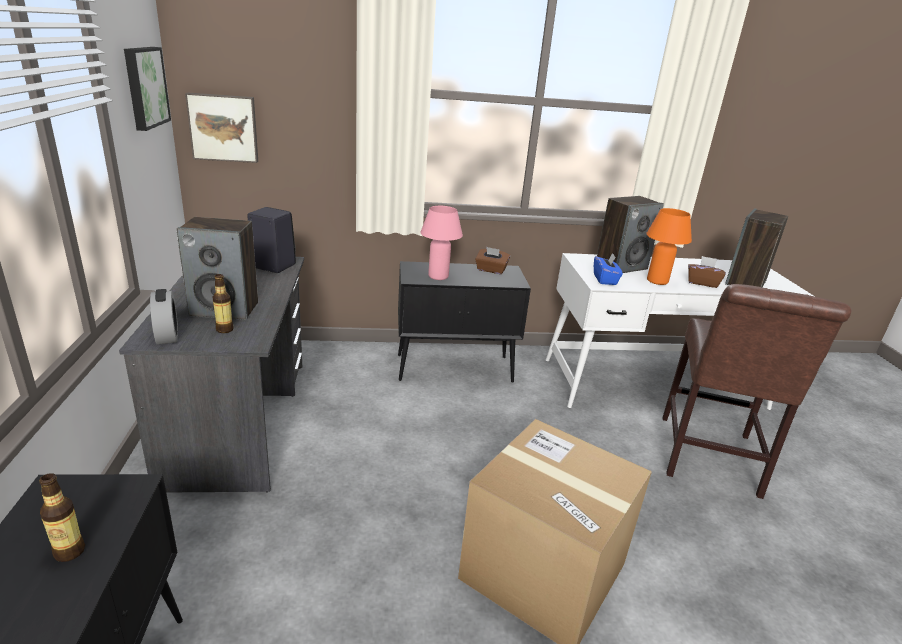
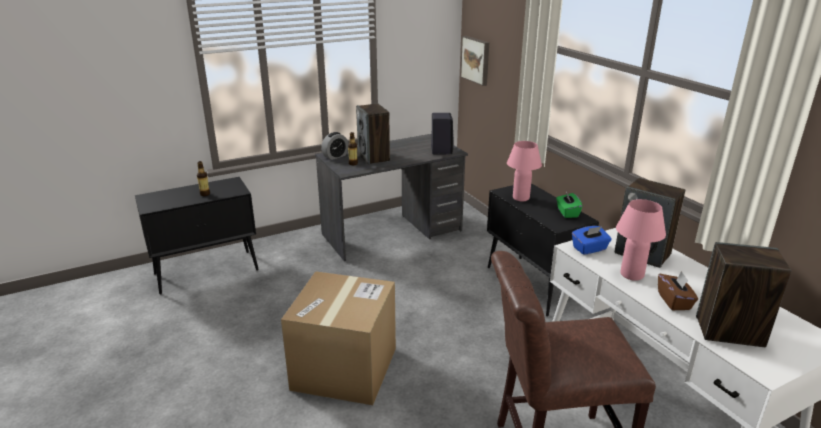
camera: 70 degrees right, 0 degrees up
(144, 87) = (425, 31): picture -> none
(491, 270) = (567, 213): brown tissue box -> green tissue box
(657, 281) = (632, 275): orange table lamp -> pink table lamp

